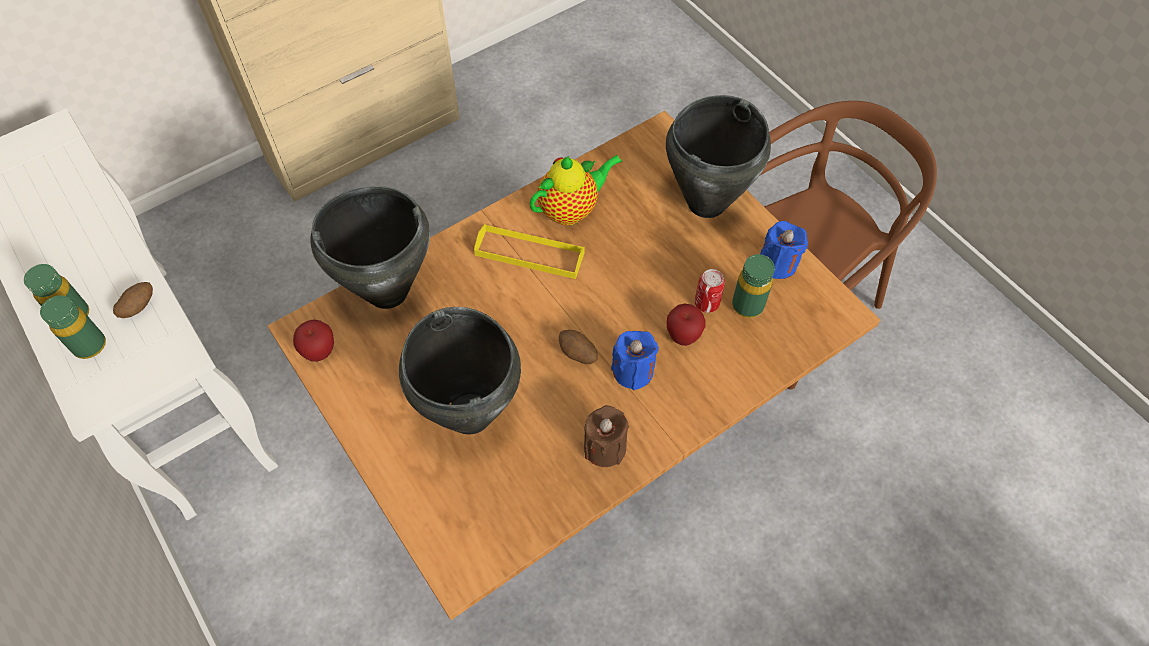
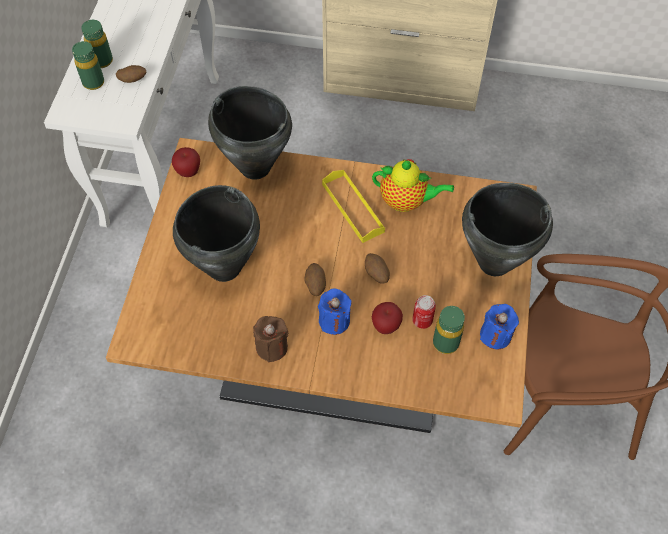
camera: 45 degrees right, 0 degrees up
(620, 296) = (376, 274): none -> potato

